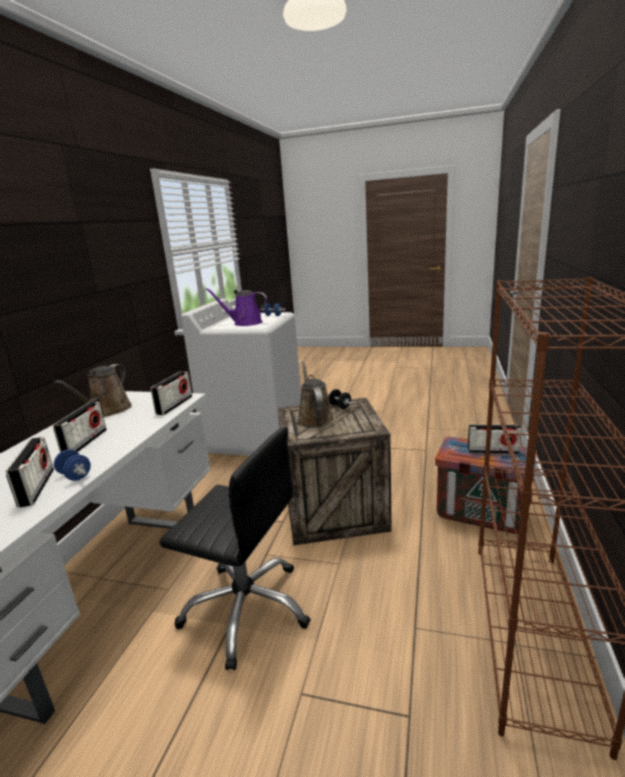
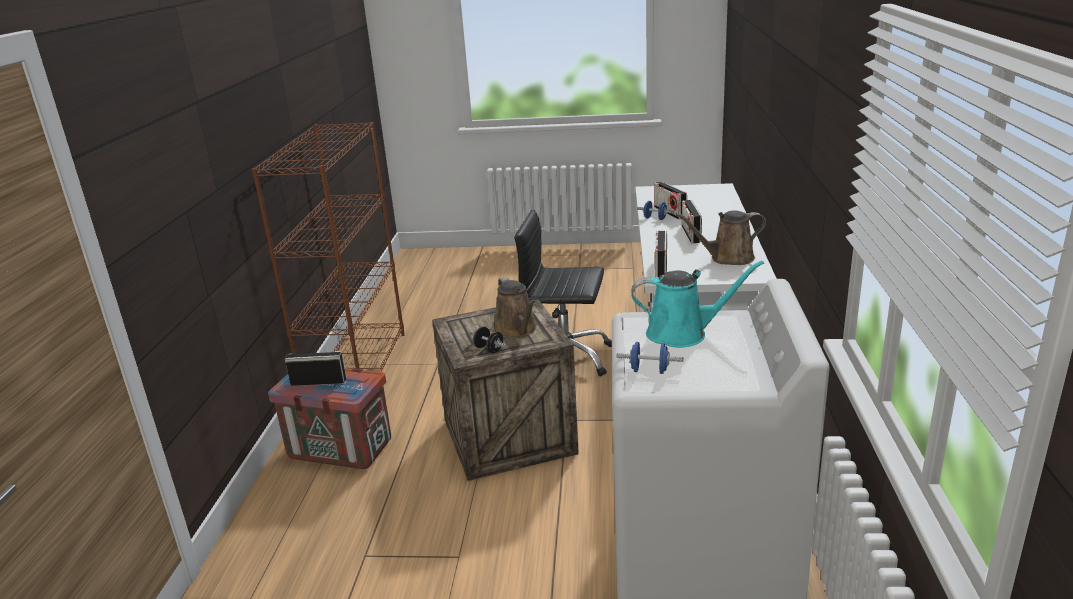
camera: 170 degrees right, 5 degrees up
(108, 411) = (728, 258): brown watering can -> brown watering can turned 105 degrees counterclockwise
(245, 323) = (682, 333): purple watering can -> turquoise watering can

